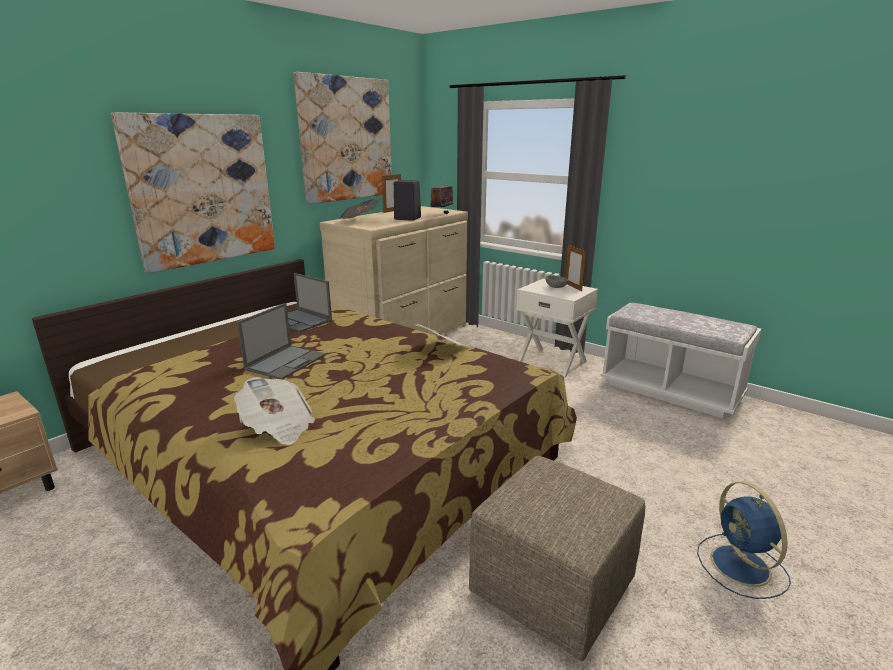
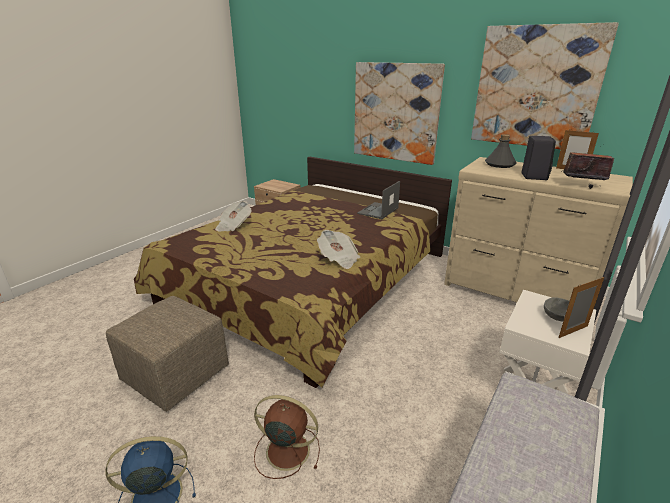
camera: 85 degrees right, 5 degrees up
(286, 362) = (309, 217): laptop -> none
(359, 220) = (500, 164): newspaper -> grey bottle
(644, 477) = (286, 450): none -> brown fan

